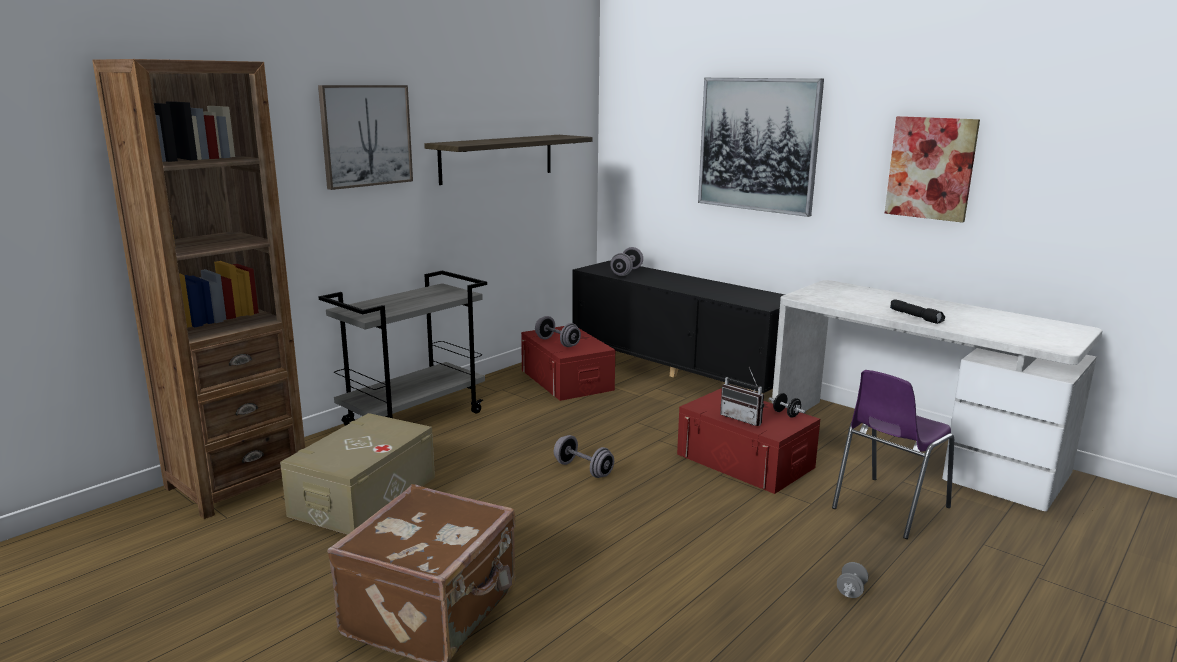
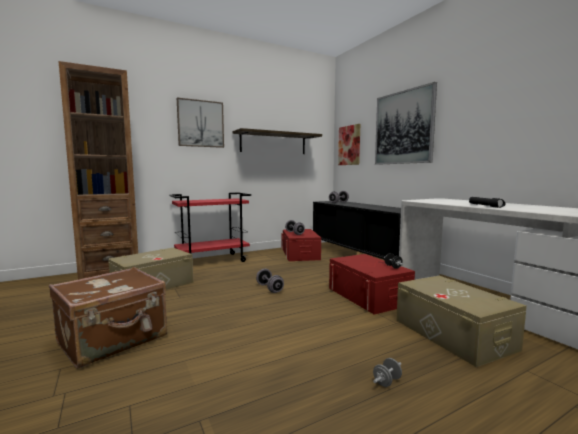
camera: 20 degrees right, 10 degrees down
(414, 418) = (213, 261): grey cart -> red cart
(744, 418) = (363, 266): radio -> none
(887, 508) = (453, 334): purple chair -> beige storage box
(931, 168) = (503, 119): picture -> picture (349, 145)

